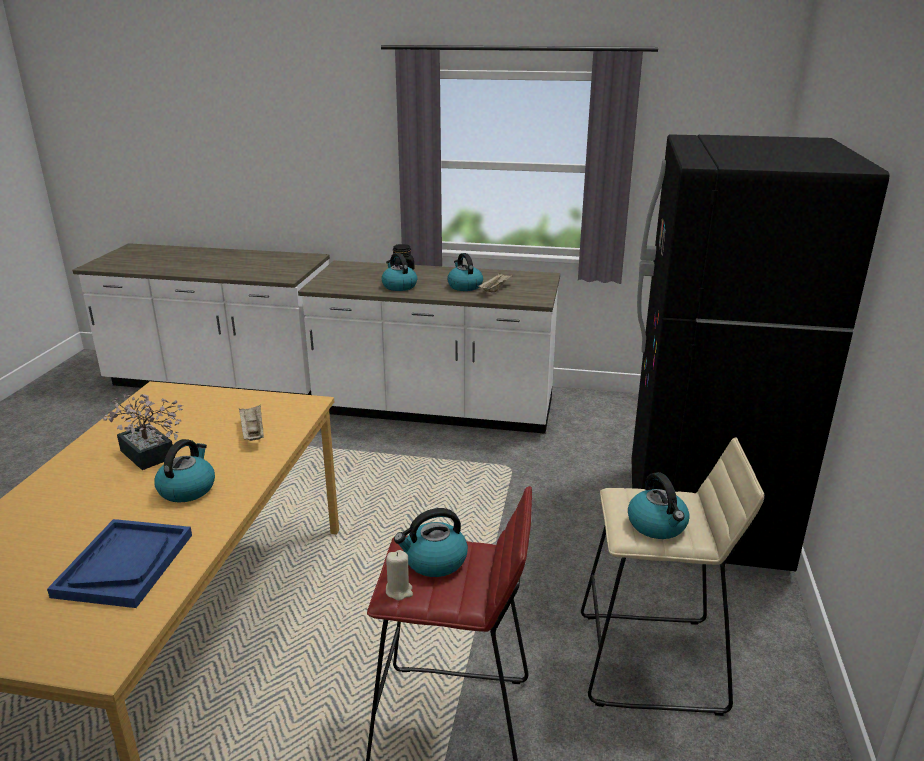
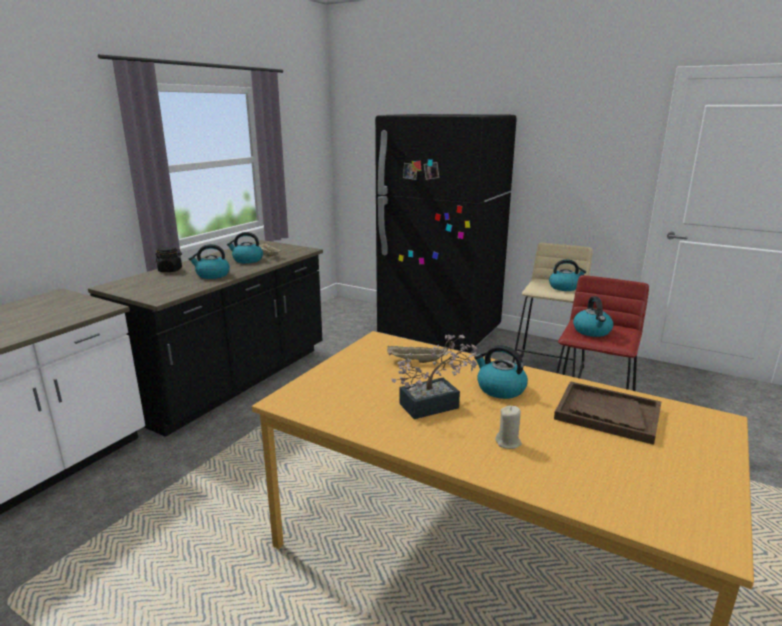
camera: 70 degrees left, 5 degrees down
(124, 564) = (607, 414): blue tray -> brown tray
(399, 591) = (620, 342): beige candle -> beige candle (508, 442)
(435, 409) = (232, 381): white counter -> black counter

